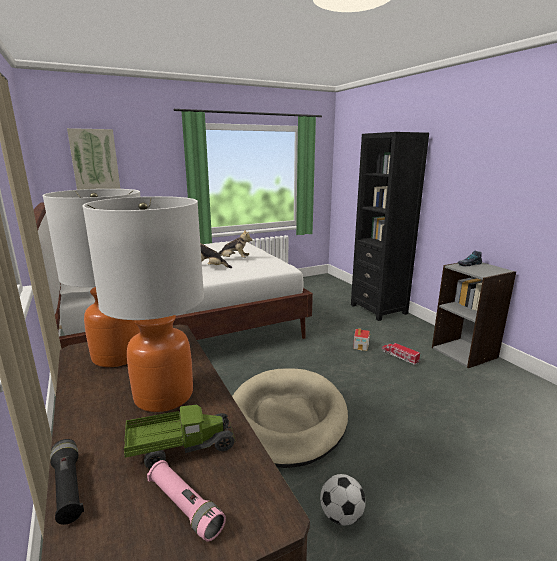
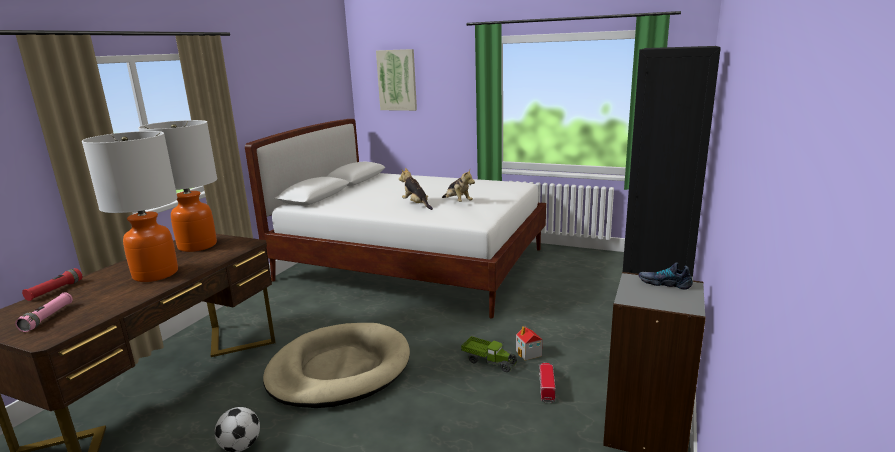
camera: 50 degrees right, 0 degrees up
(68, 488) = (55, 290): black flashlight -> red flashlight
(181, 448) = (99, 299): toy truck -> toy truck (489, 361)

